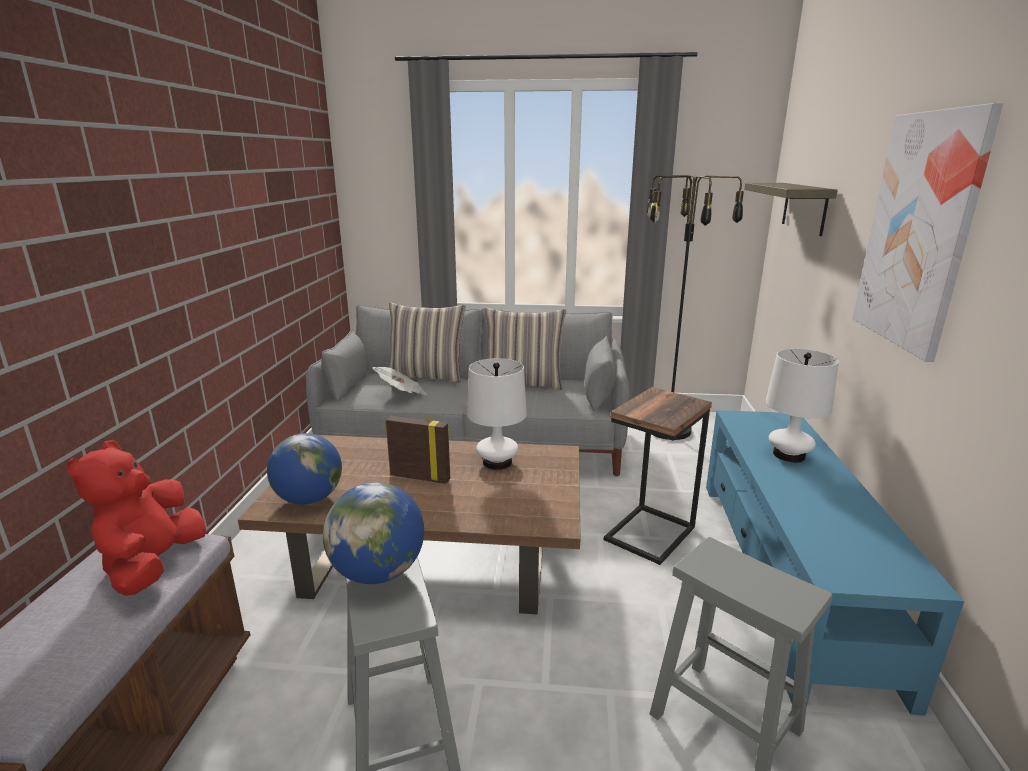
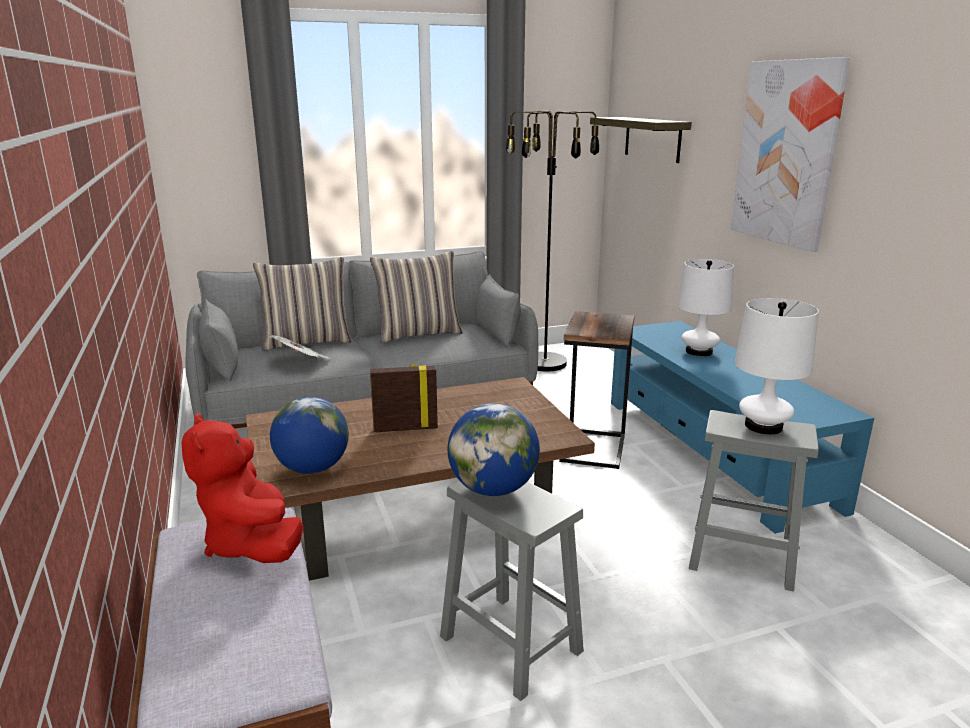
camera: 25 degrees left, 0 degrees up
(497, 462) = (465, 402): white table lamp -> white table lamp (763, 426)

